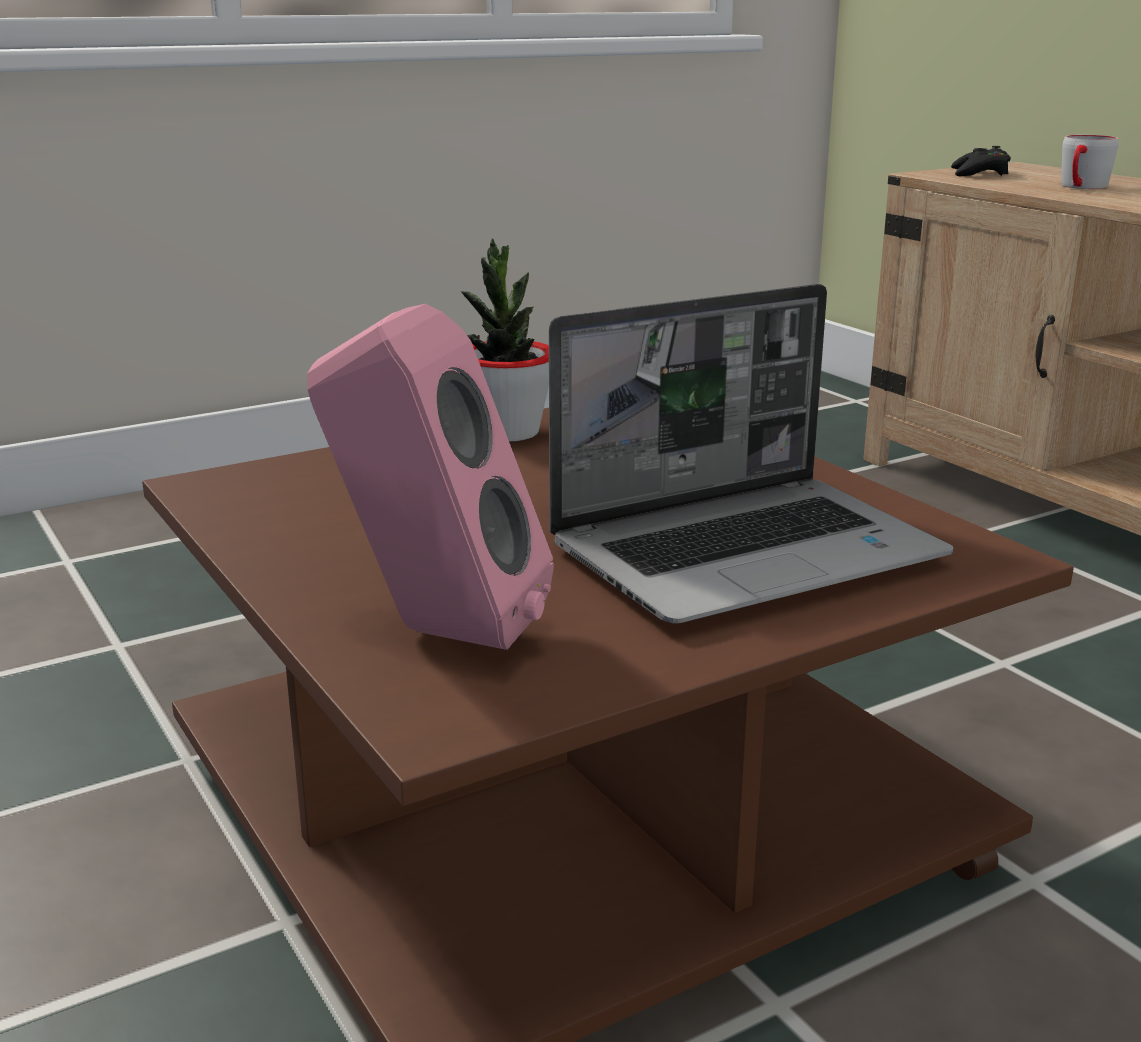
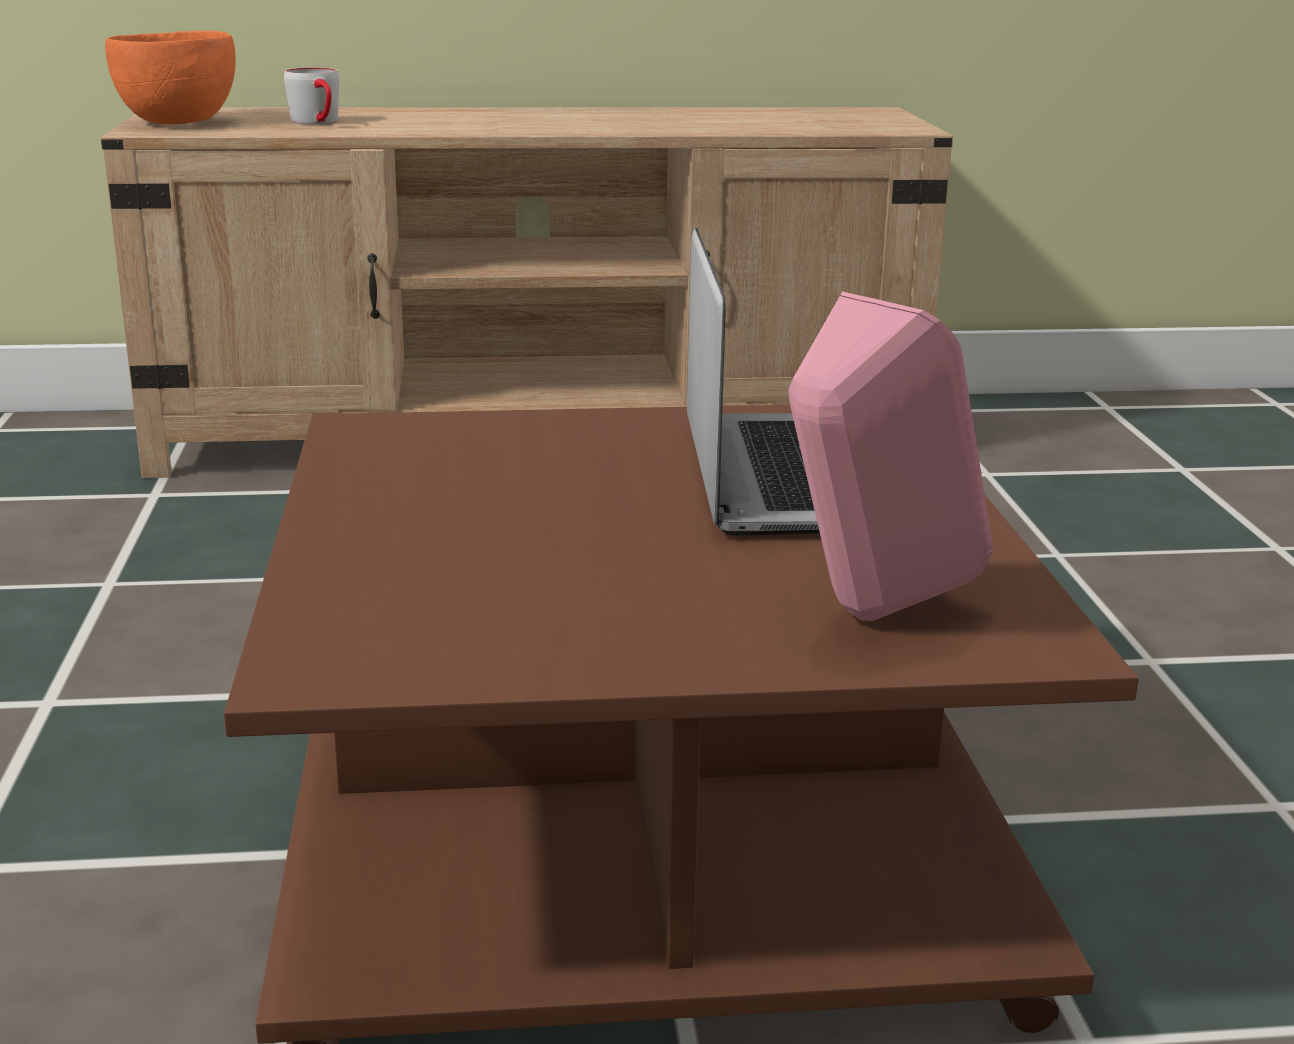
camera: 65 degrees left, 0 degrees up
(508, 432) = (359, 495): potted plant -> none
(979, 173) = (179, 123): black game controller -> orange bowl

